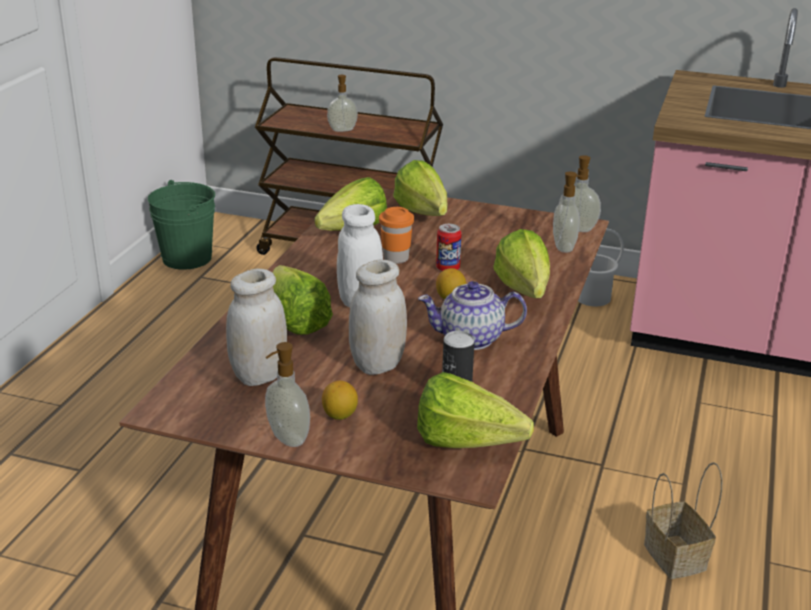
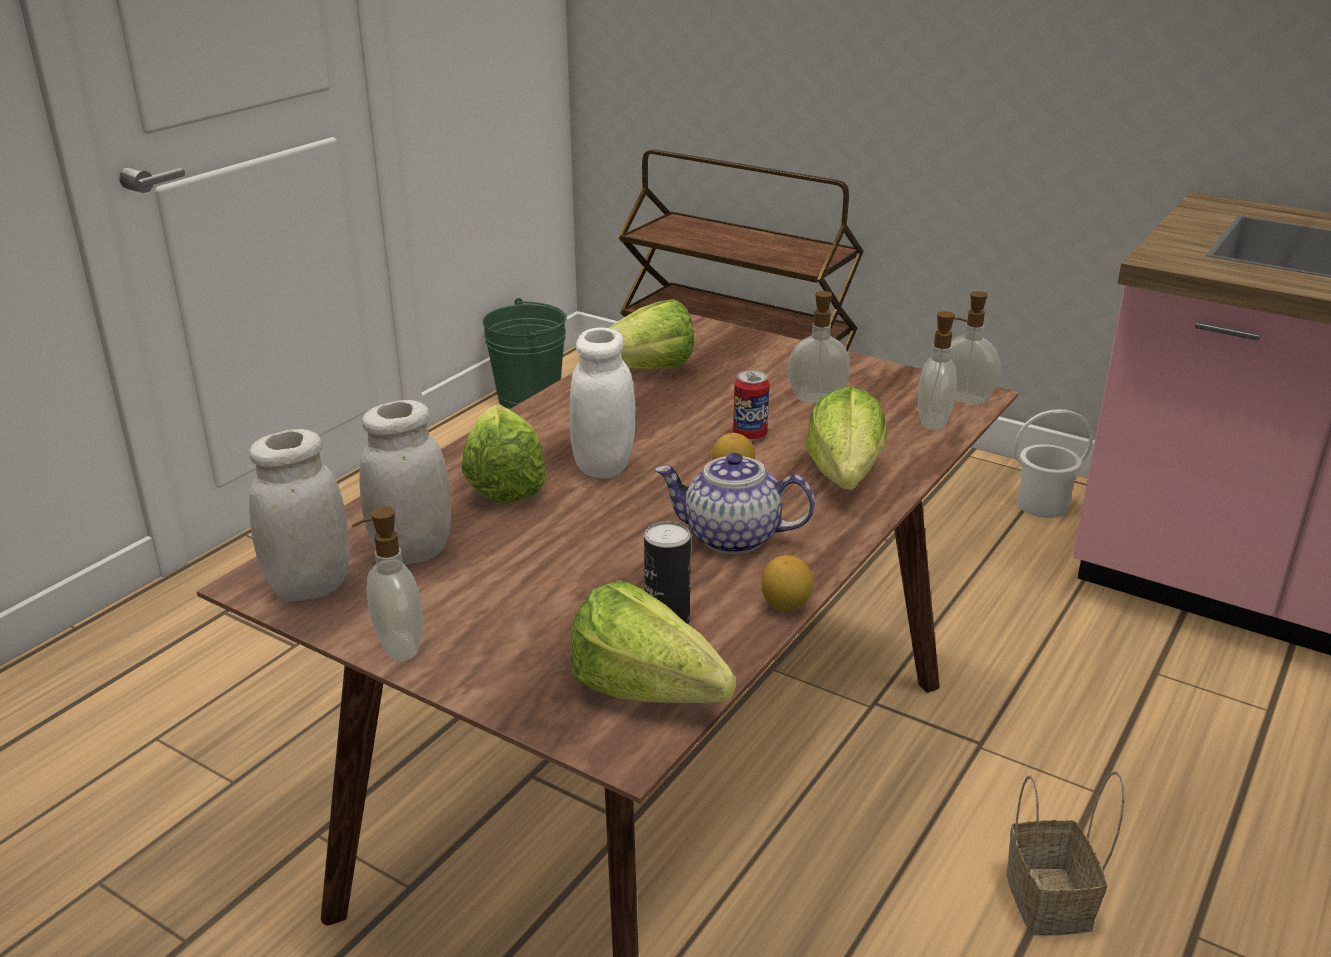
camera: 15 degrees right, 0 degrees up
(340, 415) = (488, 623): lemon -> lemon (785, 605)
(342, 129) = (726, 248): soap dispenser -> soap dispenser (816, 398)
(378, 365) = (581, 558): white jar -> white jar (310, 587)
(396, 258) = (685, 414): orange cup -> none
(424, 216) = (753, 362): lettuce -> none

